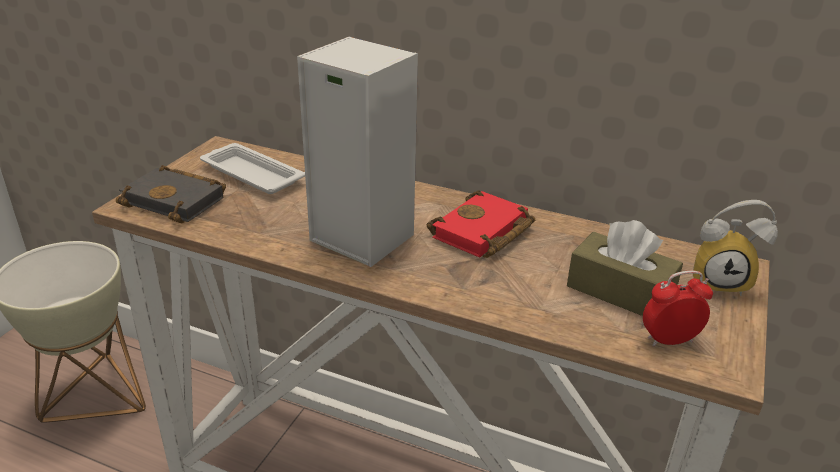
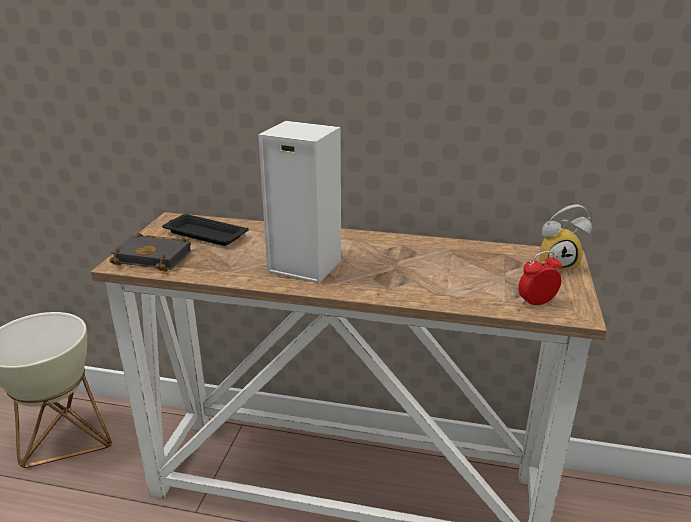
camera: 10 degrees left, 5 degrees down
(251, 174) = (204, 234): white tray -> black tray
(482, 233) = (389, 254): red book -> none
(619, 291) = (494, 278): brown tissue box -> none

